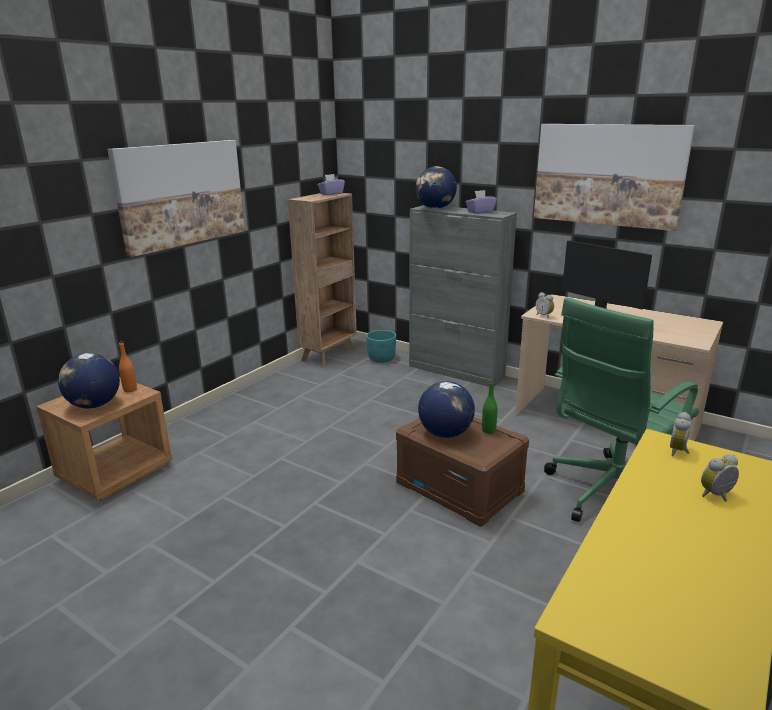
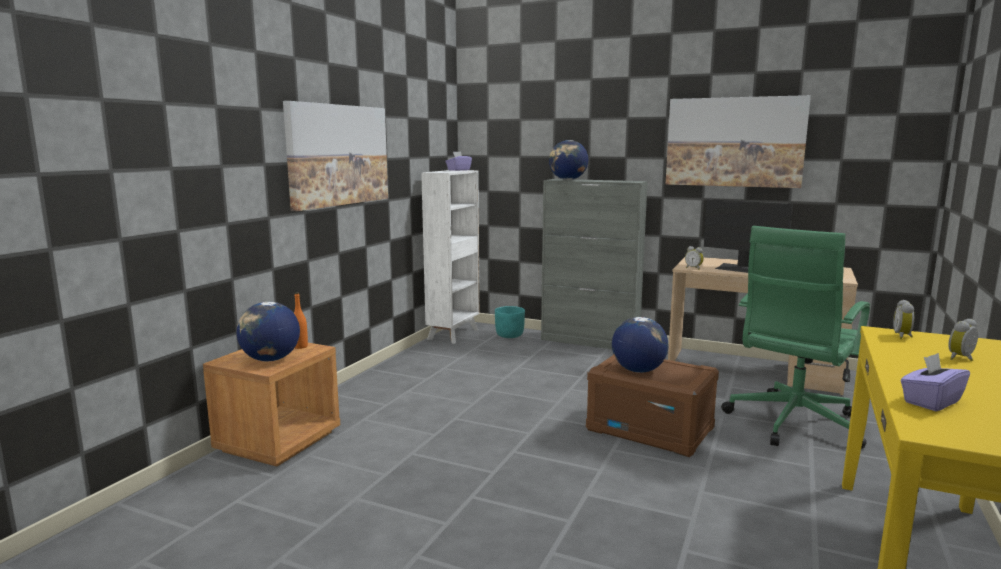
camera: 10 degrees left, 10 degrees down
(329, 354) = (454, 334): brown bookcase -> white bookcase
(480, 212) = (614, 181): purple tissue box -> purple tissue box (930, 401)
(488, 430) = (677, 366): green bottle -> none

